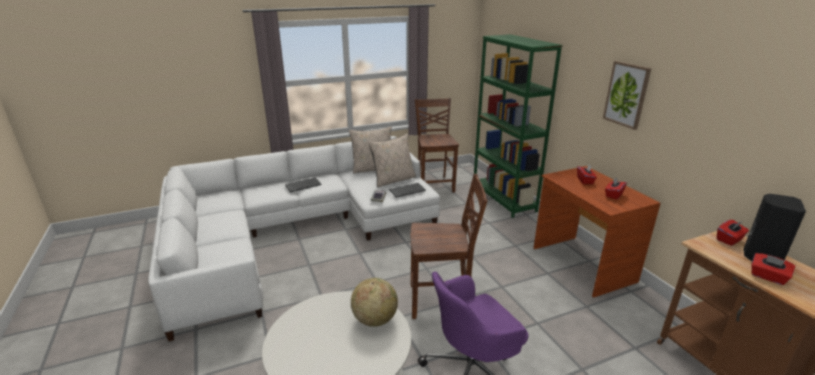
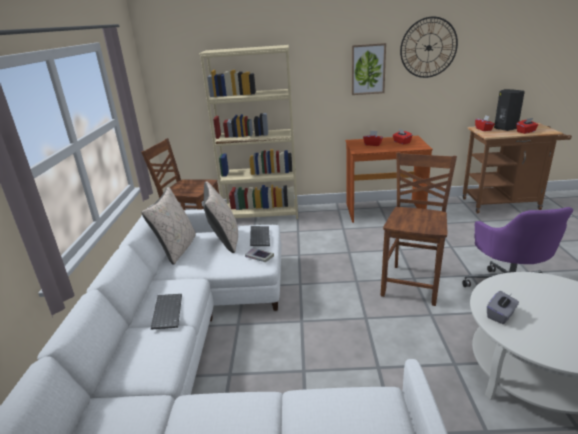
camera: 65 degrees left, 0 degrees up
(327, 307) = (501, 315): none -> grey tissue box
(375, 319) = (521, 288): globe -> none
(503, 199) = (262, 214): green bookcase -> beige bookcase
(702, 90) = (428, 48): none -> wall clock

